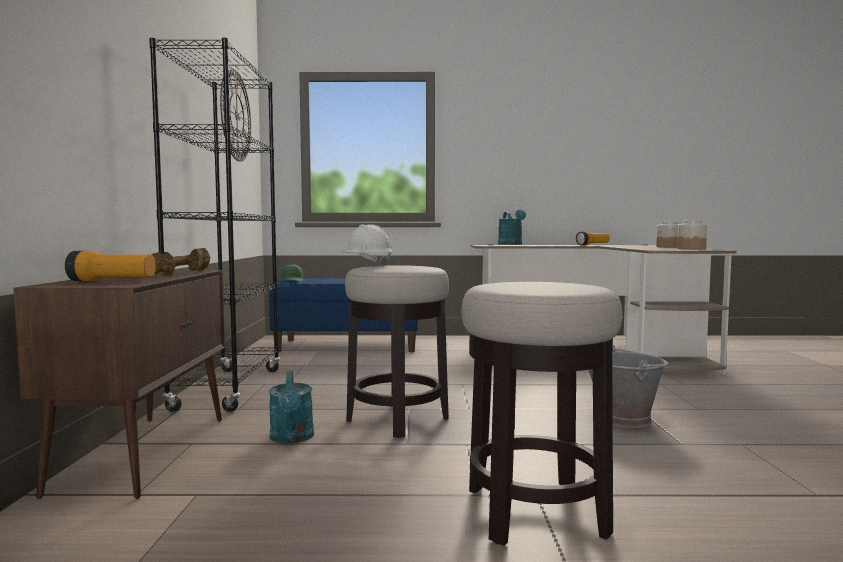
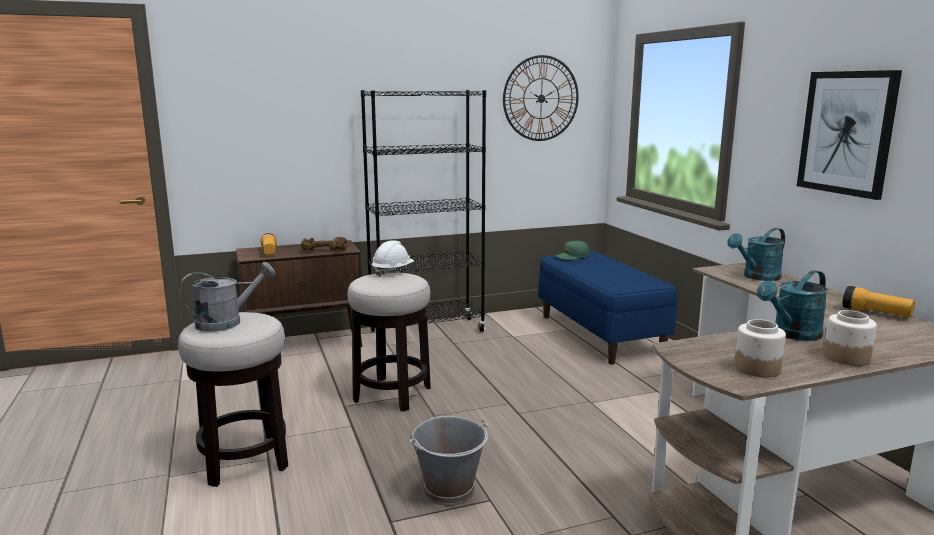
camera: 70 degrees right, 10 degrees up
(292, 438) = (339, 372): turquoise watering can -> turquoise watering can (792, 334)
(536, 147) = (847, 133): none -> picture
(538, 283) = (227, 322): none -> grey watering can

